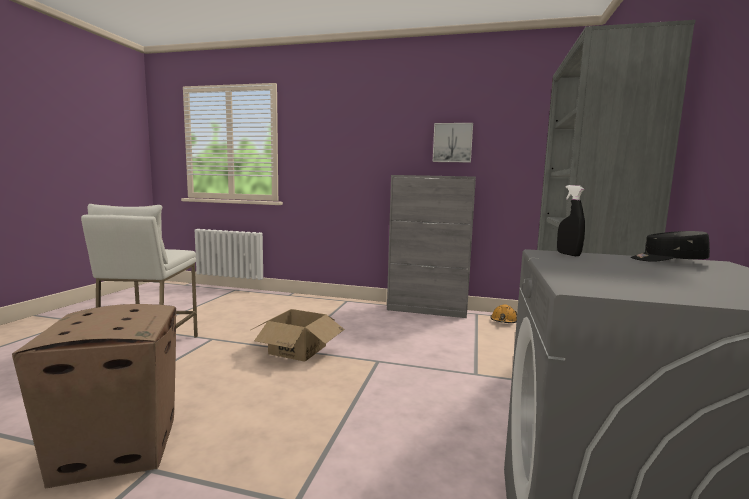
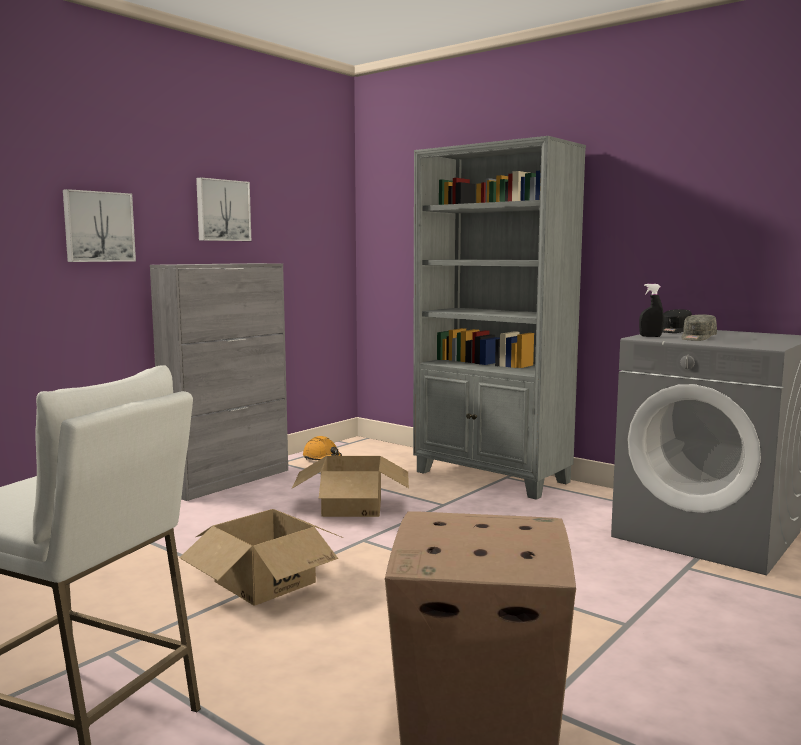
camera: 65 degrees left, 0 degrees up
(370, 155) = (98, 227): none -> picture
(430, 346) = (352, 506): none -> cardboard box
(602, 266) = (697, 338): none -> grey cap

